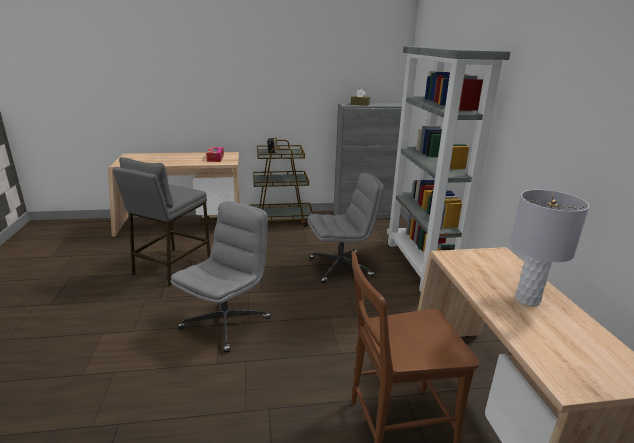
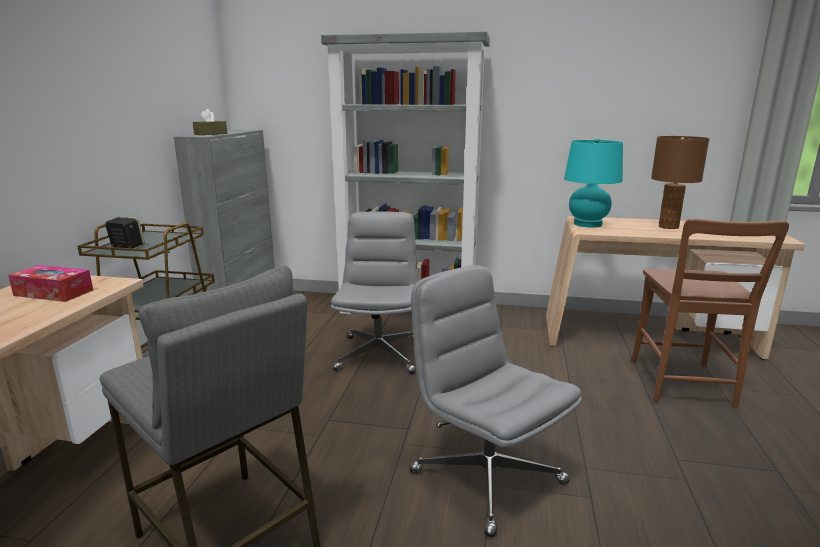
camera: 70 degrees left, 5 degrees down
(476, 255) = (587, 224): none -> turquoise table lamp
(527, 299) = (668, 226): grey table lamp -> brown table lamp

